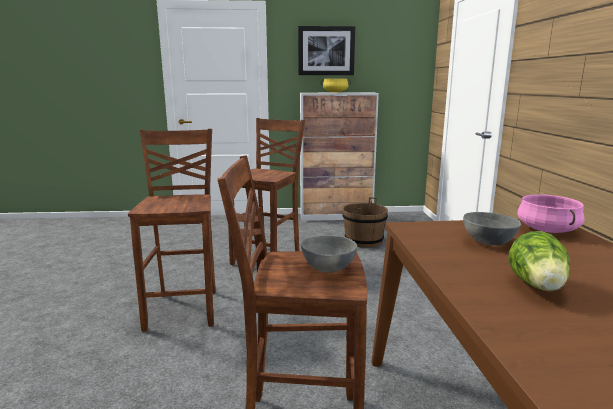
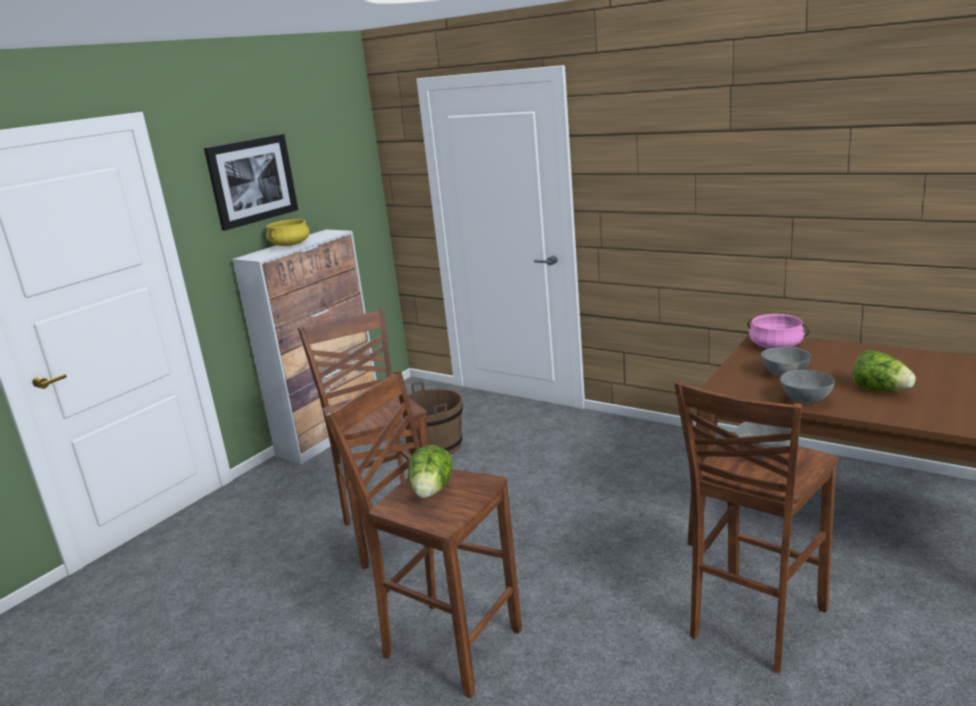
camera: 50 degrees left, 5 degrees up
(178, 201) = (431, 492): none -> lettuce
(444, 258) = (806, 400): none -> grey bowl

